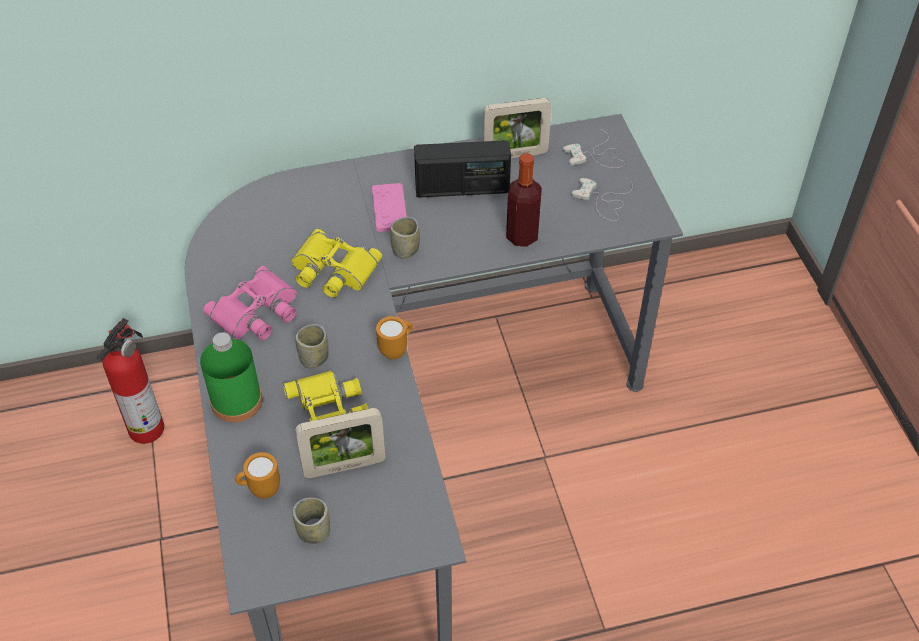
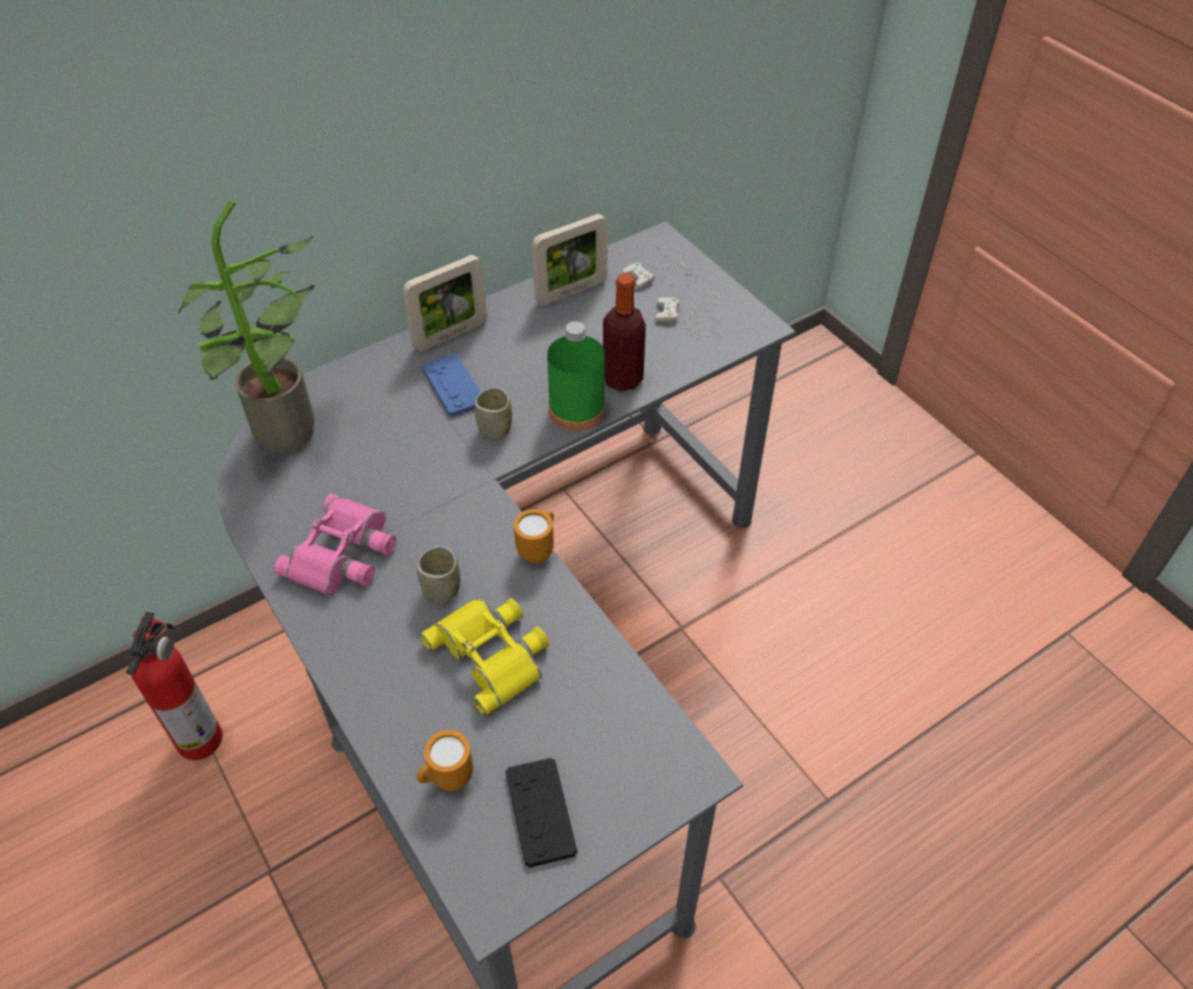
camera: 20 degrees left, 0 degrees up
(236, 401) = (365, 673): green bottle -> green bottle (576, 410)
(252, 217) = (287, 439): none -> potted plant
(314, 532) = (540, 812): cup -> black game controller
(332, 270) = (416, 477): yellow binoculars -> none
(344, 466) = (541, 714): picture frame -> picture frame (450, 335)
(389, 208) = (453, 386): pink game controller -> blue game controller
(462, 188) = (528, 343): radio -> none

